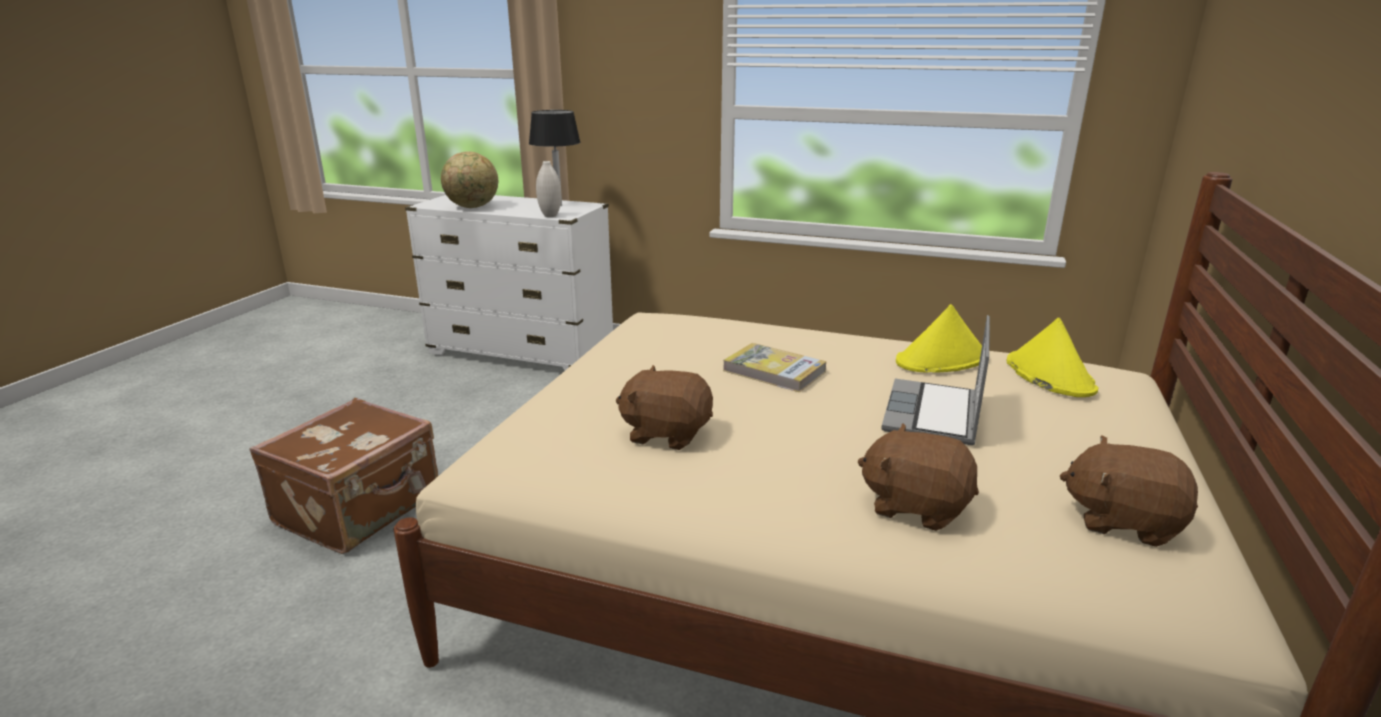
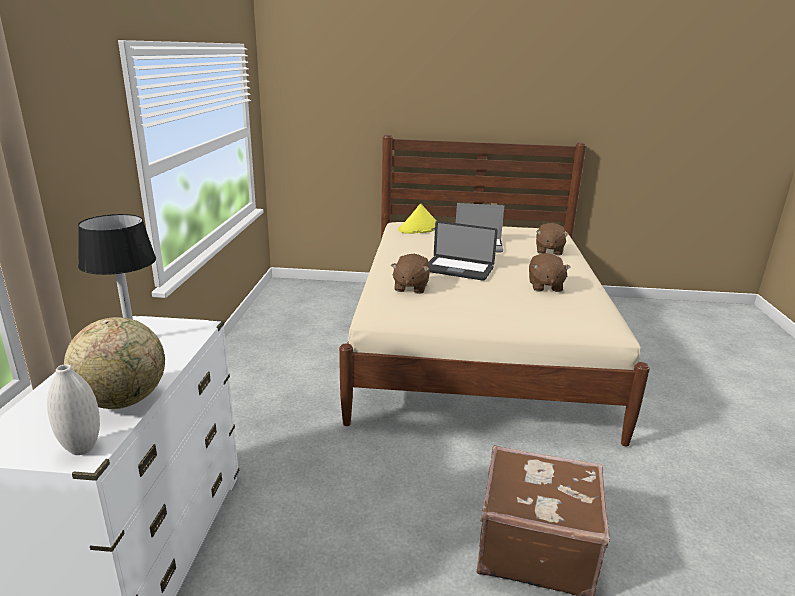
camera: 105 degrees left, 0 degrees up
(550, 216) = (196, 334): white vase -> white vase (82, 449)
(774, 371) = (458, 270): book -> laptop
(942, 360) = (416, 242): yellow hat -> none
(1122, 520) = (526, 231): brown plush toy -> brown plush toy (410, 287)

